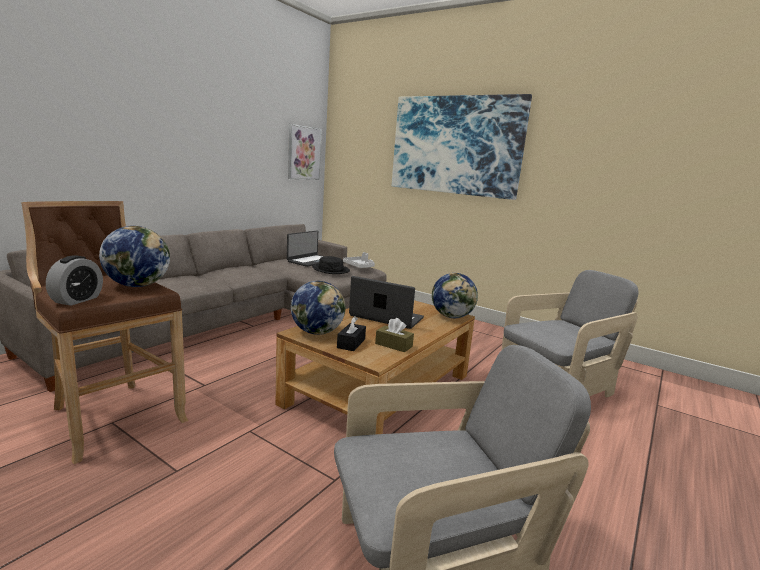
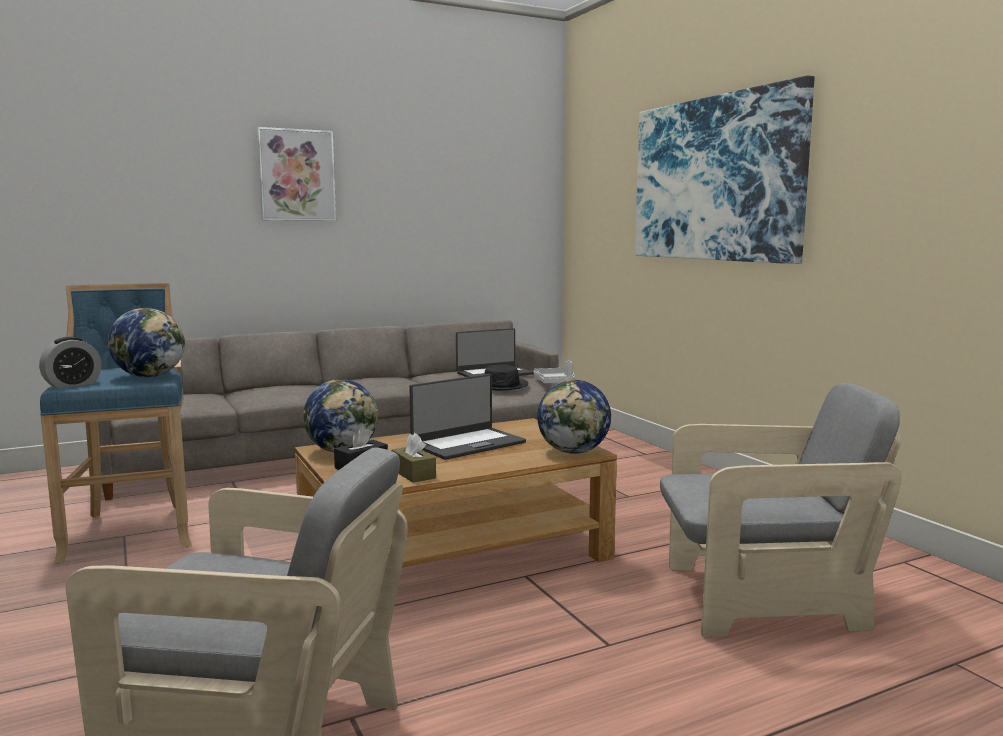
camera: 30 degrees right, 5 degrees down
(113, 415) = (132, 529): brown stool -> blue stool
(303, 153) = (520, 214): picture -> picture (297, 175)
(386, 317) = (467, 444): laptop -> laptop turned 90 degrees clockwise

